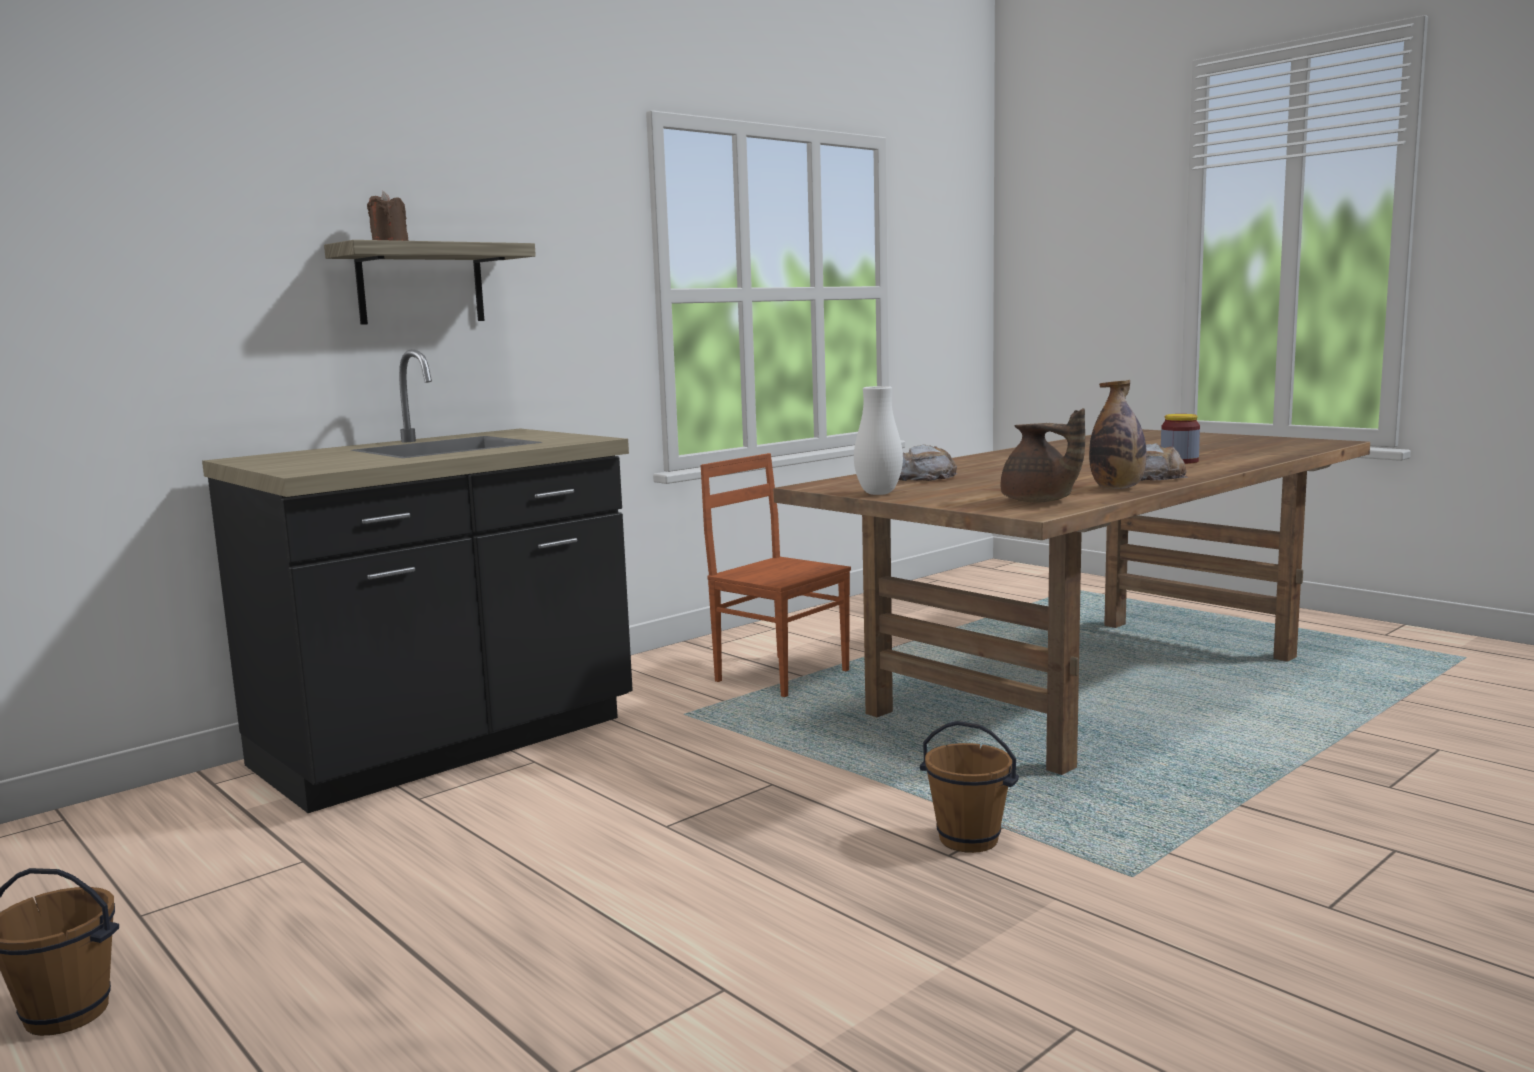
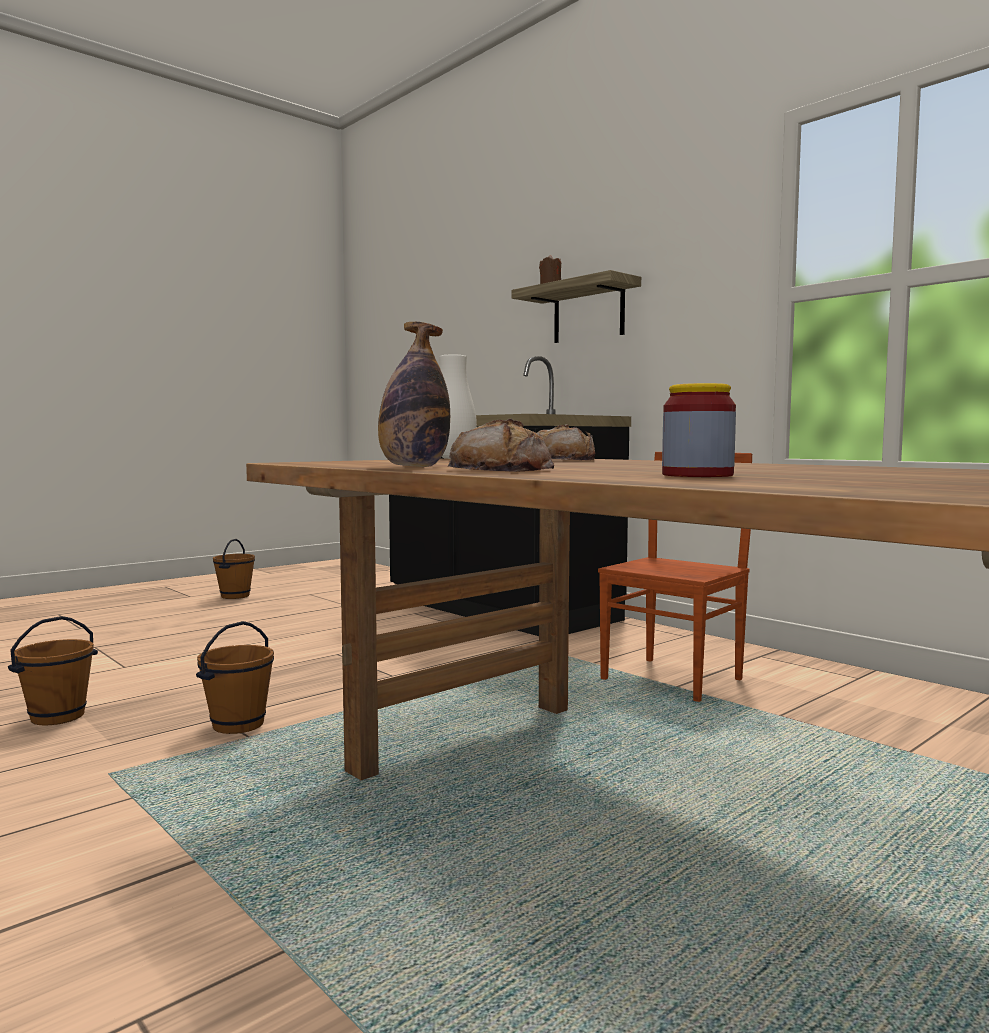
camera: 90 degrees right, 5 degrees down
(987, 967) = (58, 717): none -> brown bucket
(1039, 501) = (352, 463): brown teapot -> none

